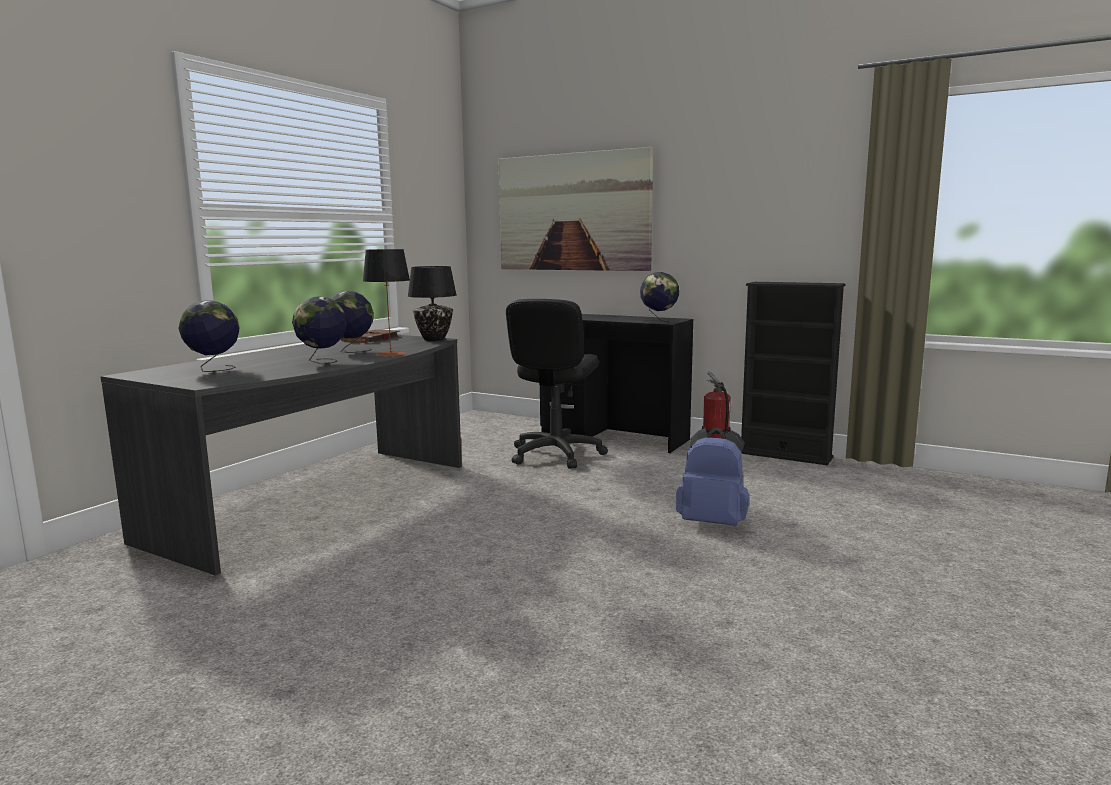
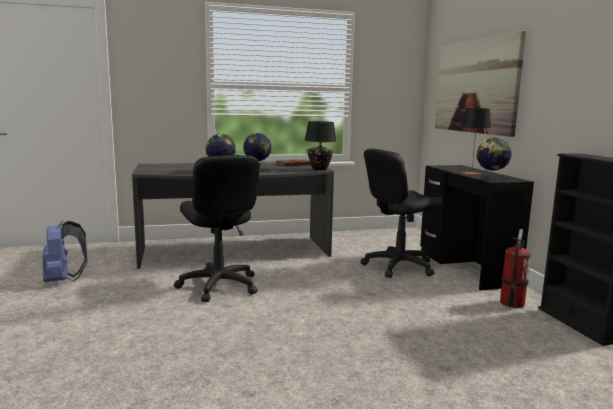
camera: 45 degrees right, 0 degrees up
(213, 369) = (174, 167): globe -> none
(390, 354) = (262, 173): table lamp -> table lamp (471, 173)
(413, 546) = (218, 286): none -> black office chair
(712, 522) = (391, 341): blue backpack -> blue backpack (63, 280)

